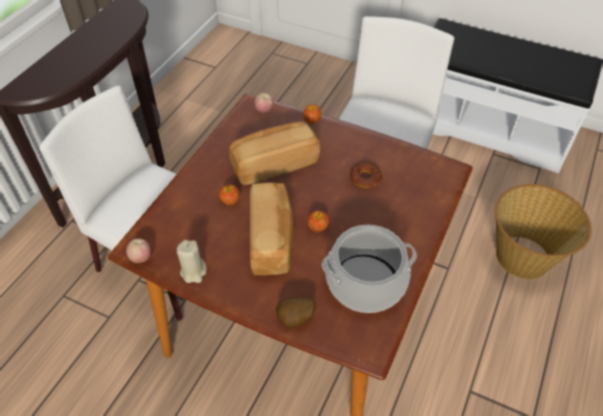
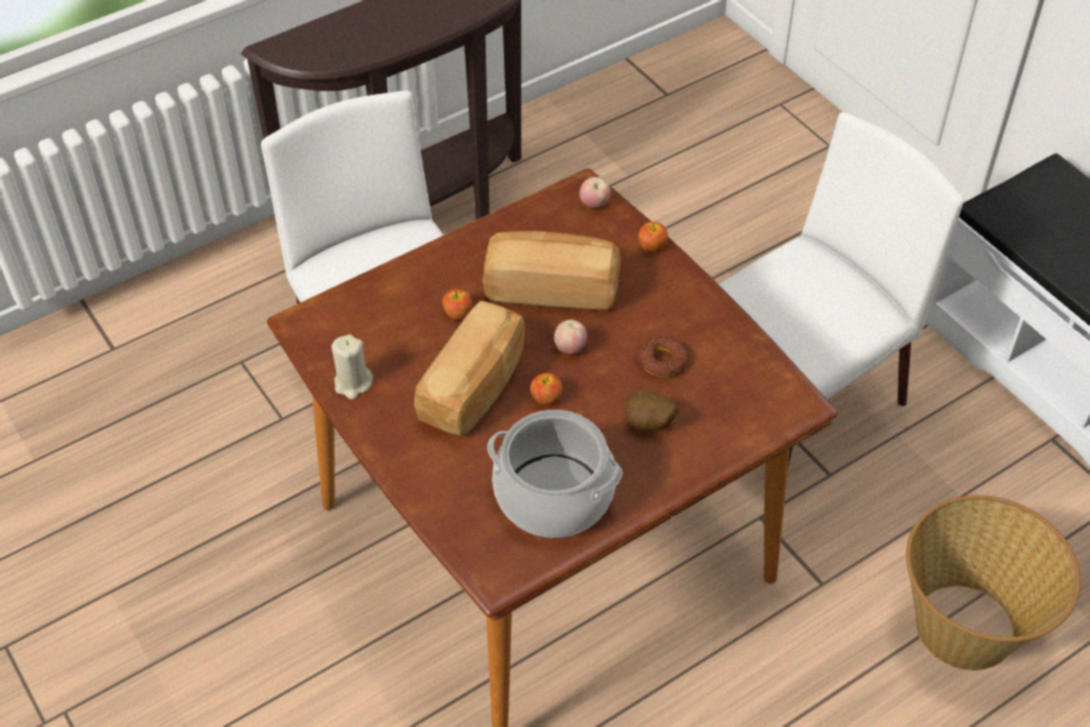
camera: 30 degrees right, 0 degrees up
(141, 258) = (303, 338): apple -> apple (570, 348)
(296, 320) = (433, 497): potato -> potato (648, 425)

